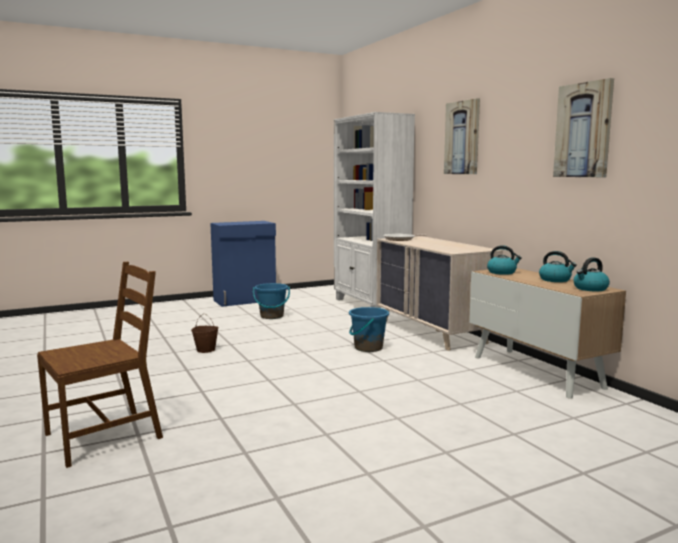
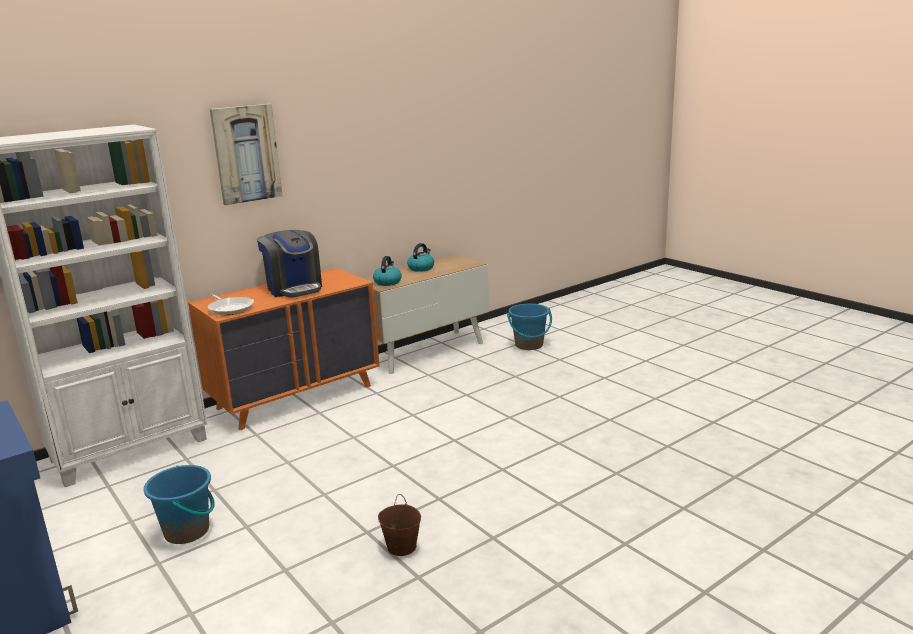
camera: 100 degrees left, 10 degrees up
(105, 436) = (703, 526): brown chair -> none
(368, 348) = (368, 427): blue bucket -> blue bucket (529, 345)
(433, 332) = (296, 396): beige dresser -> orange dresser
(442, 245) = (294, 288): none -> coffee machine
(583, 130) = (404, 136): picture -> none
(590, 289) = (456, 261): kettle -> none

